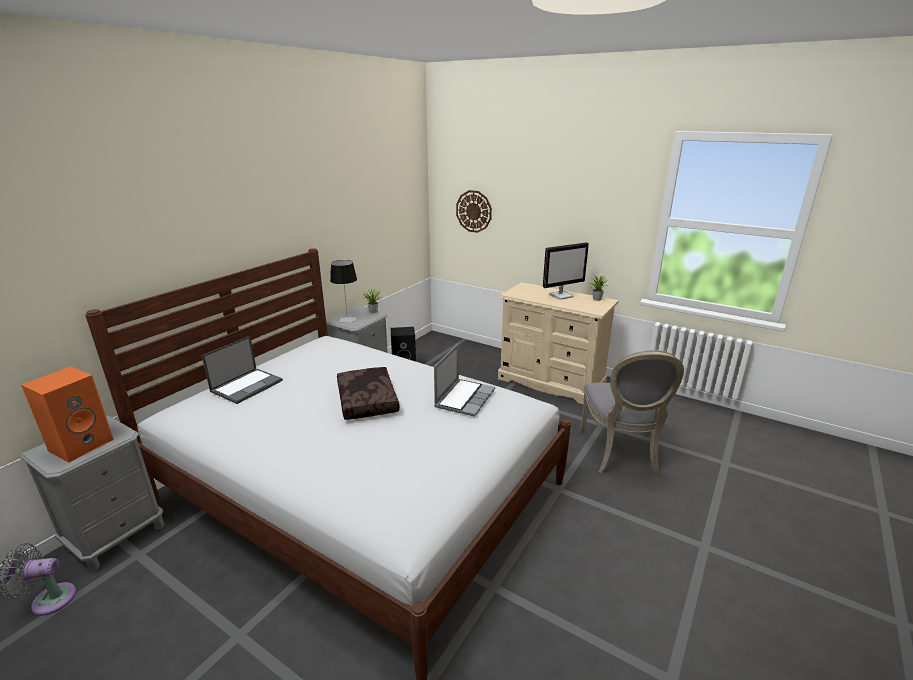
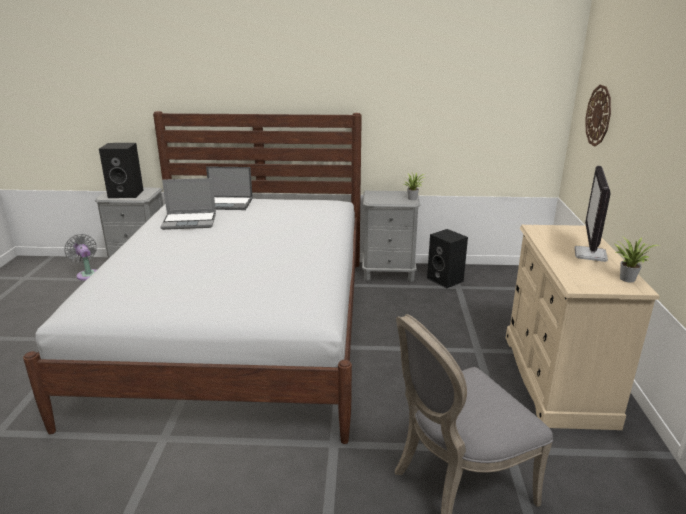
camera: 60 degrees right, 0 degrees up
(82, 444) = (127, 193): orange speaker -> black speaker
(347, 319) = (379, 195): table lamp -> none
(368, 401) = (241, 244): brown pillow -> none
(464, 398) = (284, 278): laptop -> laptop (190, 221)
(561, 295) = (590, 255): monitor -> monitor turned 75 degrees clockwise

